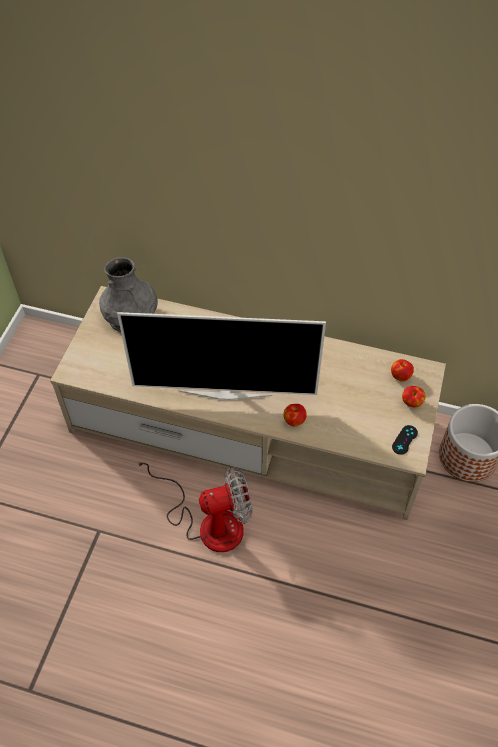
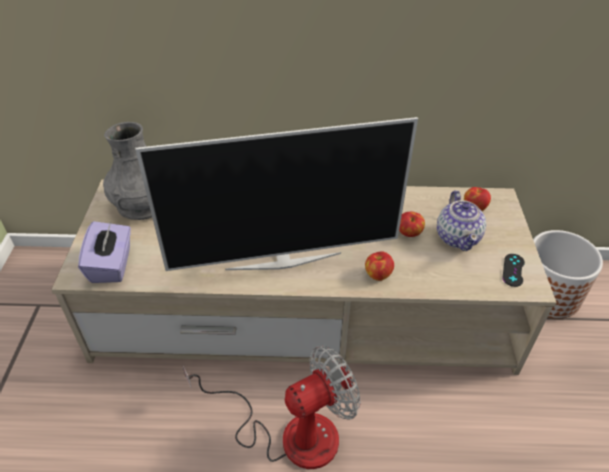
camera: 15 degrees left, 10 degrees down
(96, 369) = (112, 265): none -> purple tissue box
(373, 401) = (458, 237): none -> teapot
(411, 402) = (500, 231): apple -> apple (409, 233)

